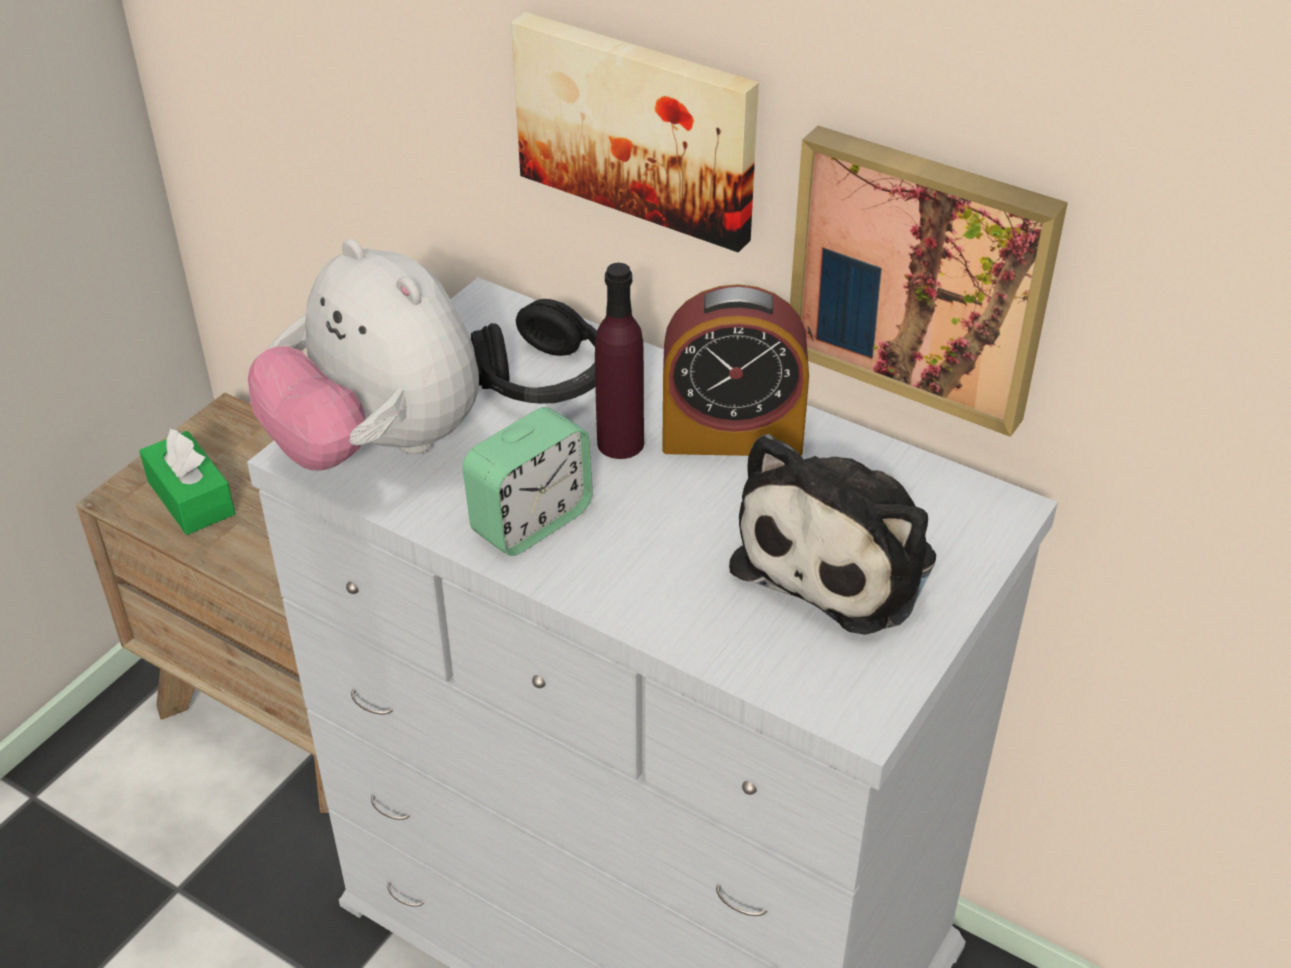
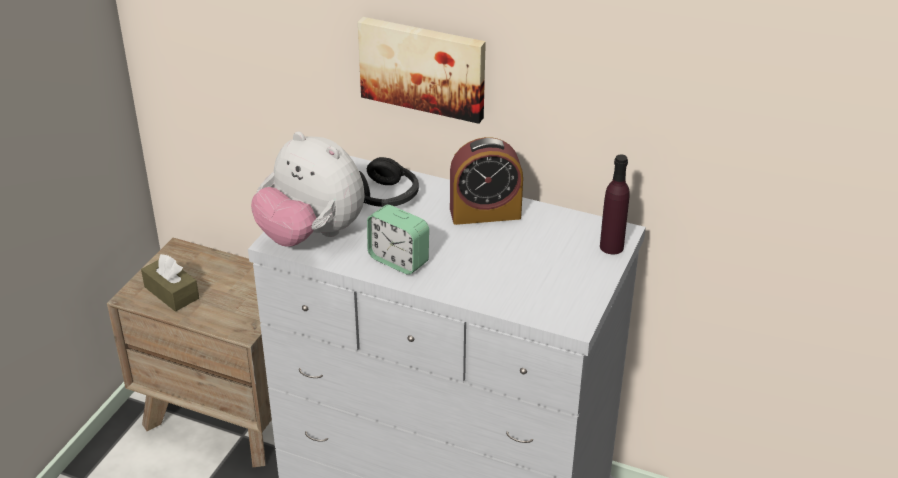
camera: 10 degrees left, 5 degrees down
(191, 498) = (171, 293): green tissue box -> brown tissue box
(531, 521) = (398, 260): alarm clock -> alarm clock turned 90 degrees clockwise
(620, 443) = (431, 222): purple bottle -> purple bottle (611, 247)
(842, 558) = (551, 261): plush toy -> none
(922, 275) = (571, 125): picture -> none

